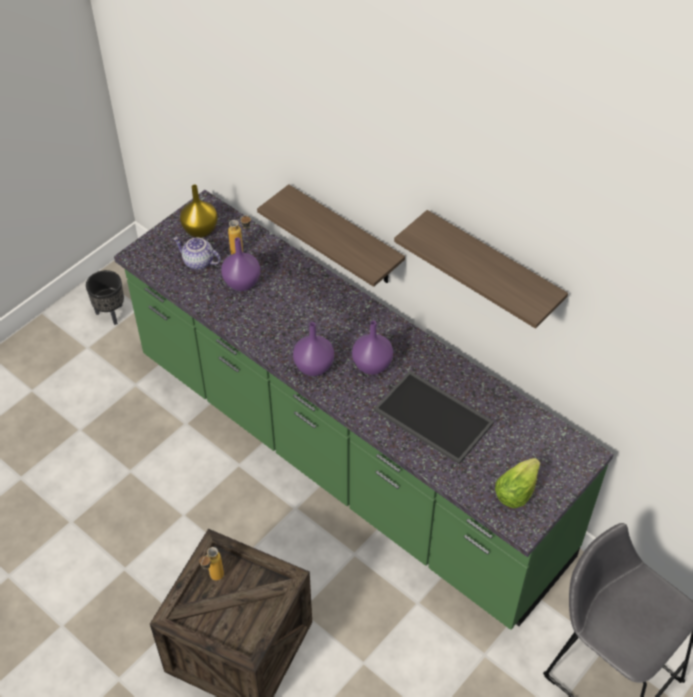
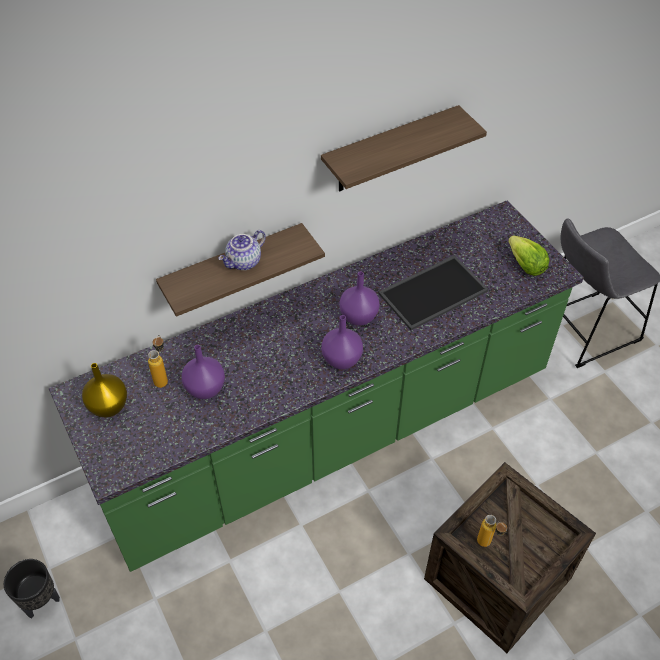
camera: 70 degrees left, 0 degrees up
(198, 262) = (154, 420): teapot -> teapot (244, 262)

